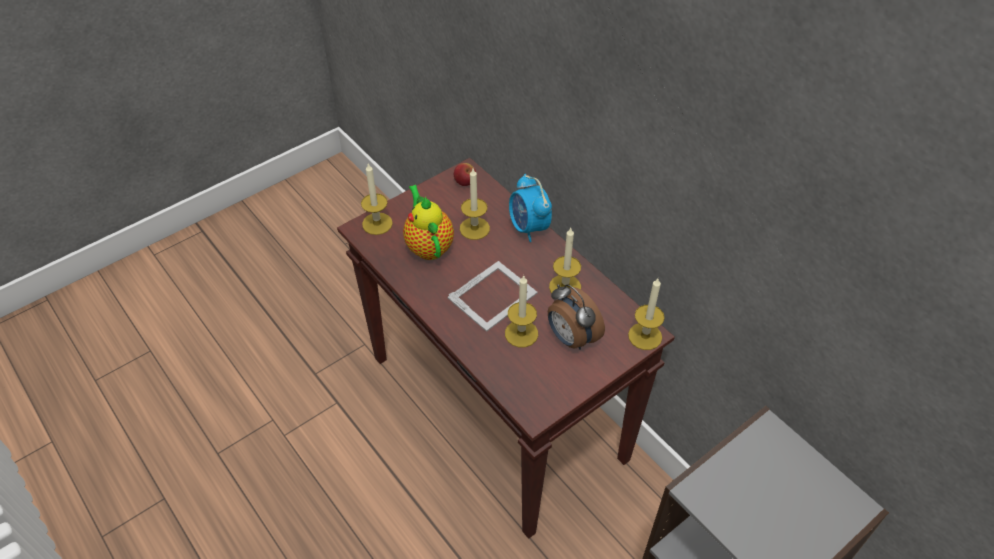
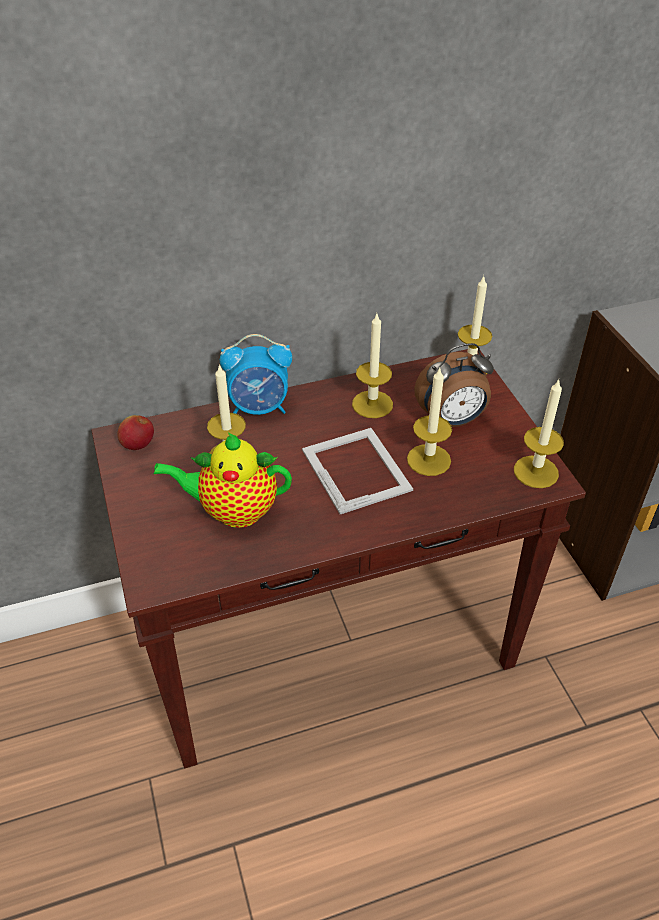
camera: 70 degrees left, 5 degrees down
(377, 223) = (154, 559): candle -> candle (536, 472)

